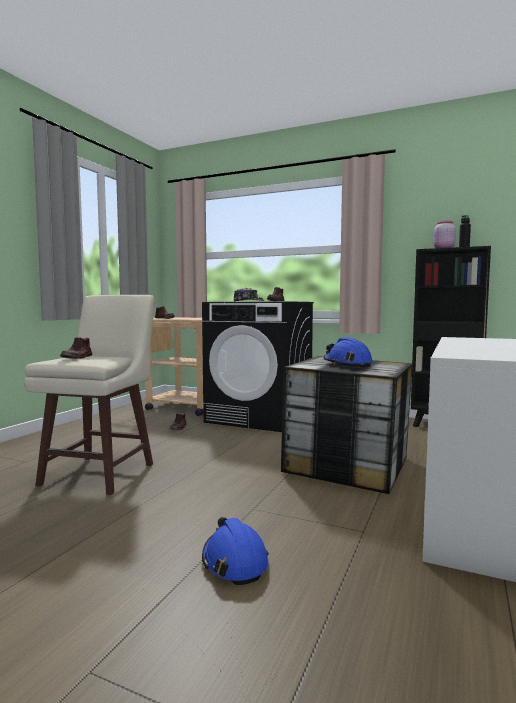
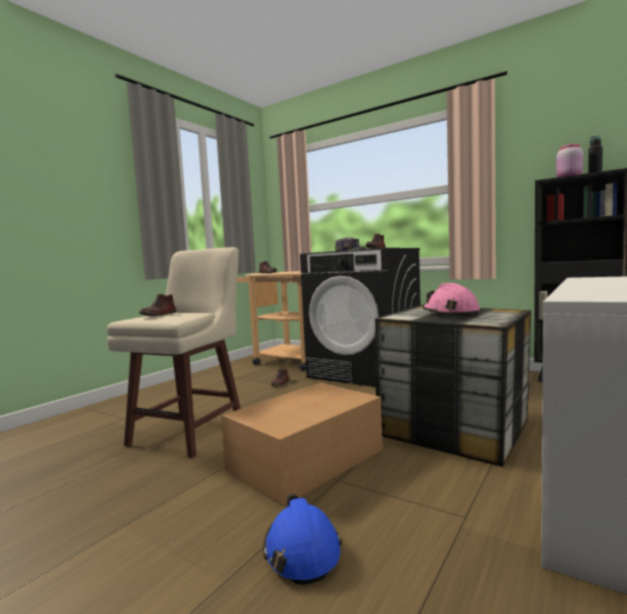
camera: 10 degrees right, 0 degrees up
(223, 493) = (309, 460): none -> cardboard box
(347, 364) = (450, 313): blue hard hat -> pink hard hat

